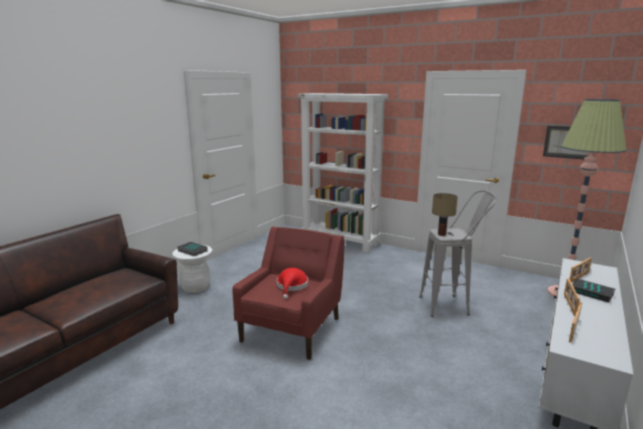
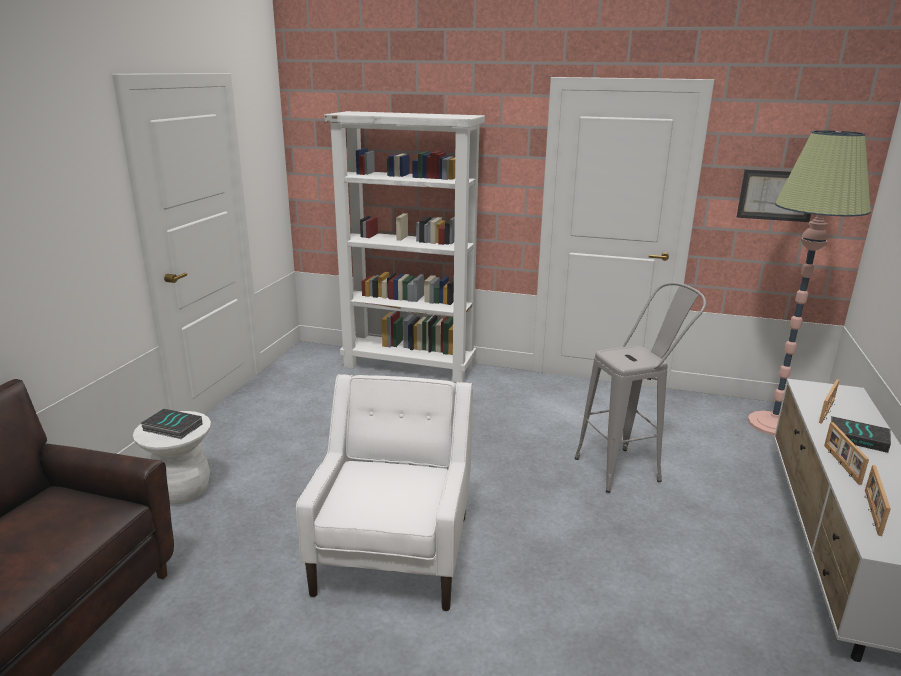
camera: 15 degrees left, 5 degrees up
(292, 286) = (397, 484): red hat -> none
(292, 329) = (394, 552): red armchair -> white armchair
(442, 234) = (620, 360): table lamp -> none

